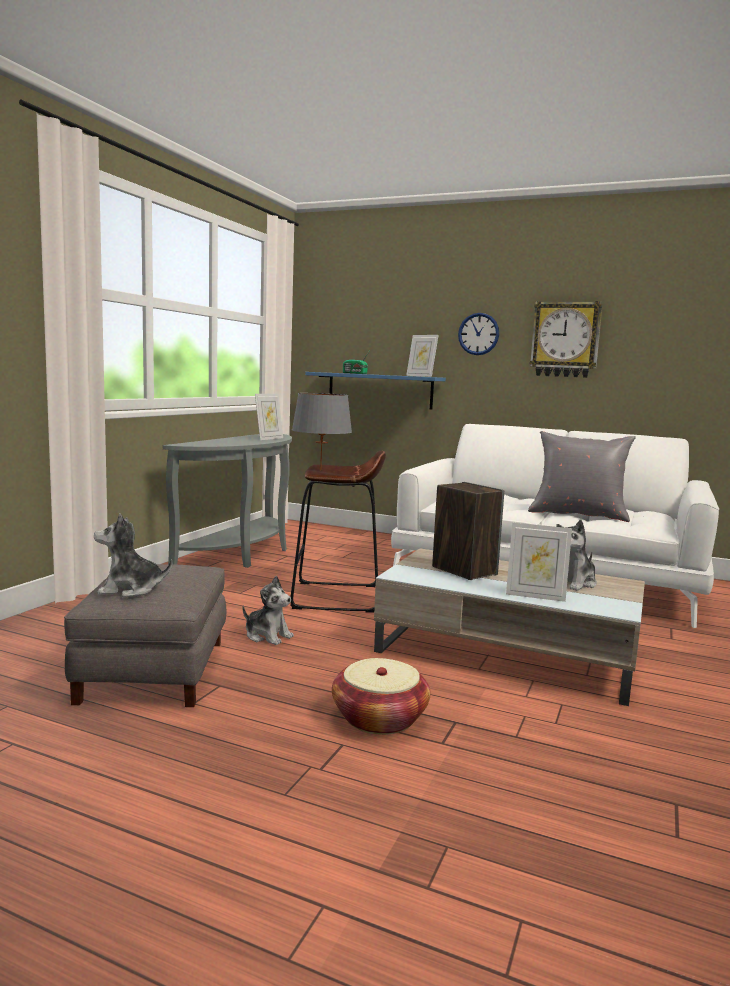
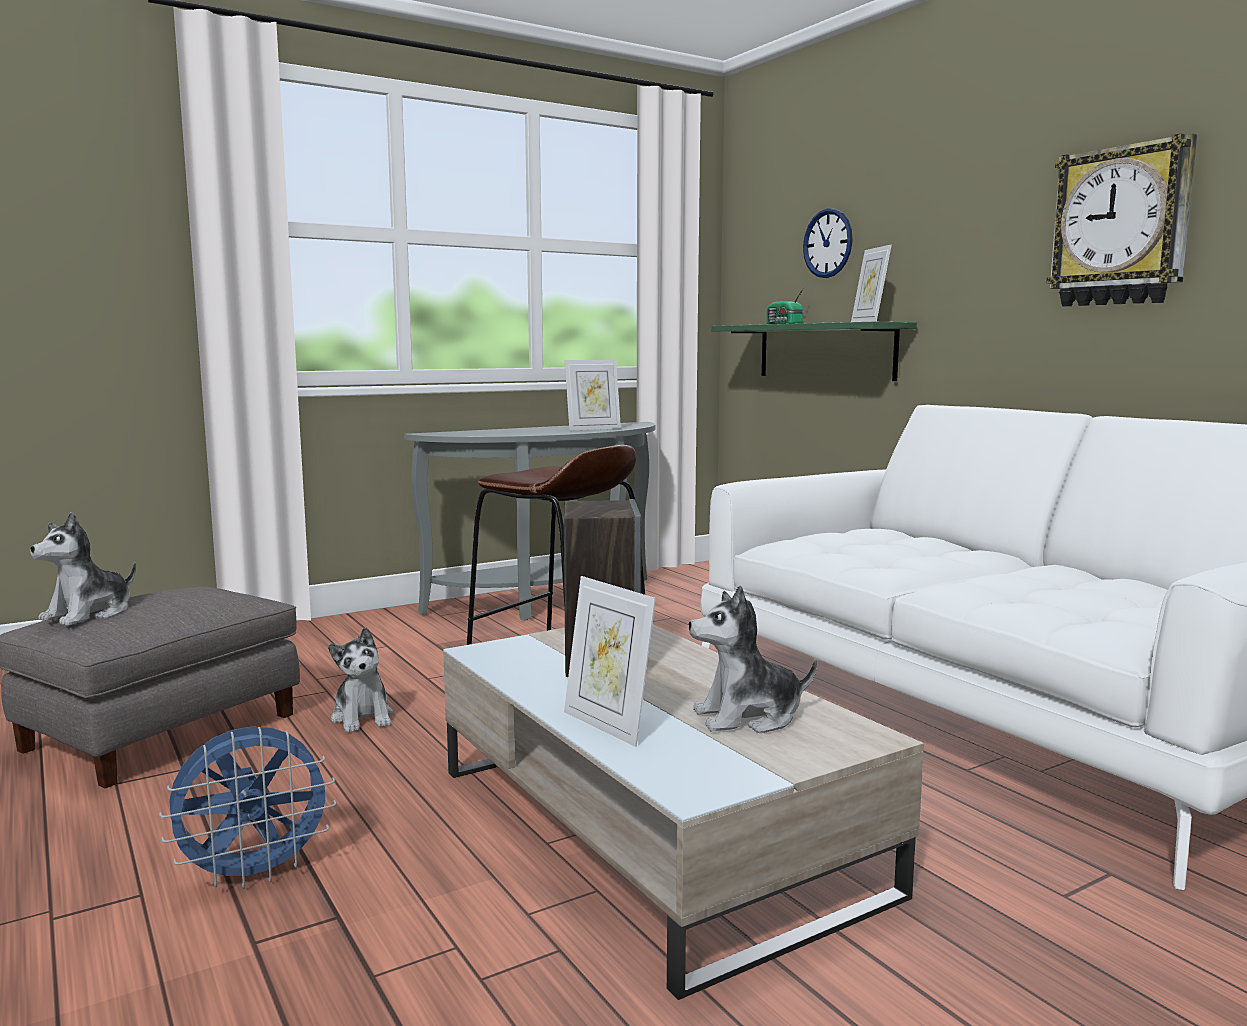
camera: 35 degrees right, 0 degrees up
(130, 589) = (89, 614): plush toy -> plush toy turned 90 degrees counterclockwise
(320, 470) = (514, 473): grey table lamp -> none
(379, 718) = (255, 874): basket -> blue fan
(380, 390) = (825, 351): blue shelf -> green shelf
(478, 334) = (967, 235): wall clock -> wall clock (828, 243)
(578, 514) = (1004, 588): grey pillow -> none

